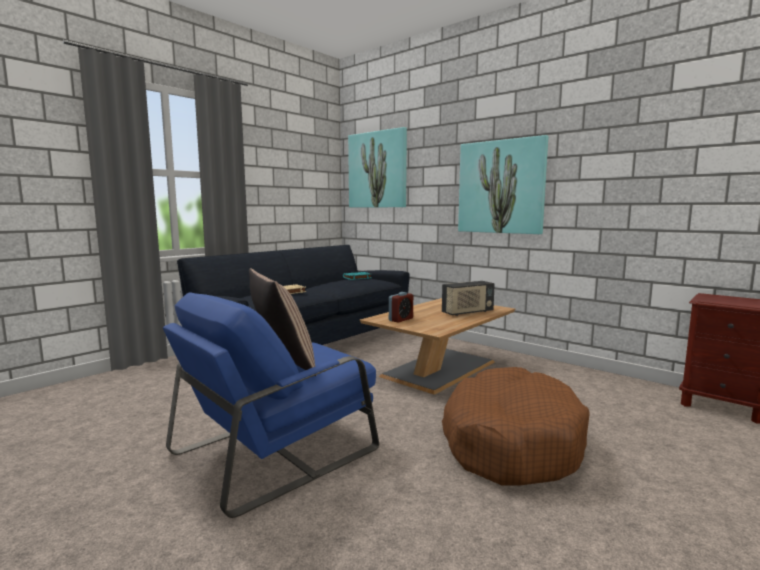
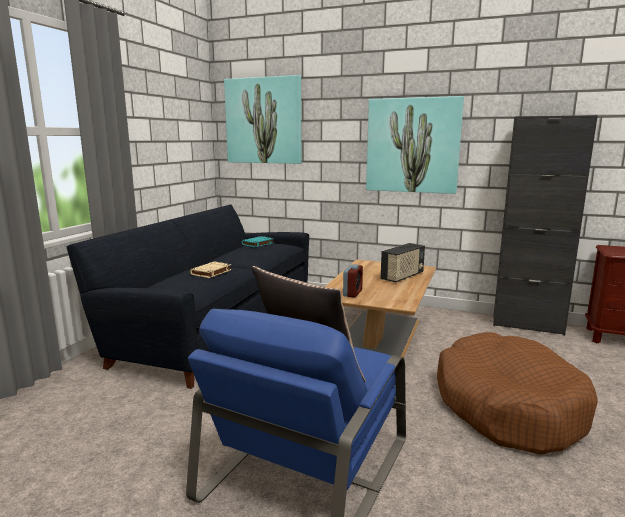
camera: 20 degrees left, 5 degrees up
(613, 380) = (527, 325): none -> black cabinet

